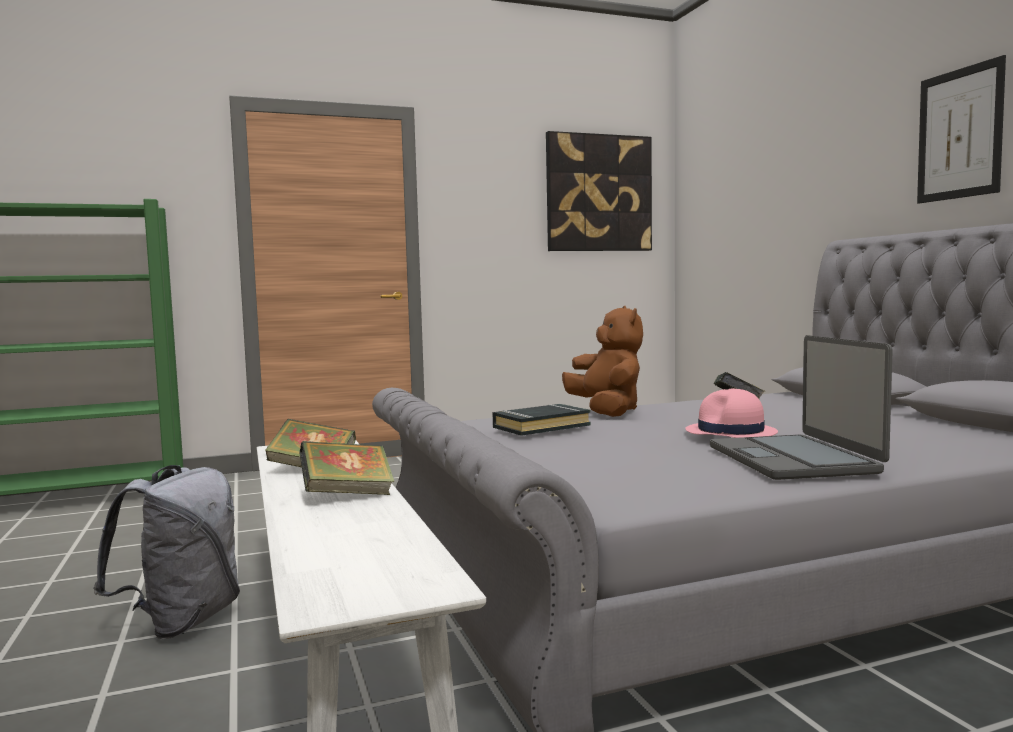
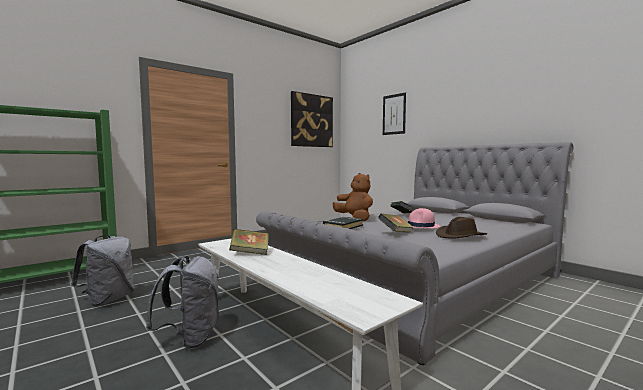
camera: 20 degrees left, 0 degrees up
(124, 539) = (108, 300): none -> grey backpack
(347, 495) = (289, 264): book -> book (395, 233)
(793, 459) = (460, 236): laptop -> brown hat
(959, 134) = (473, 109): picture -> picture (394, 114)

